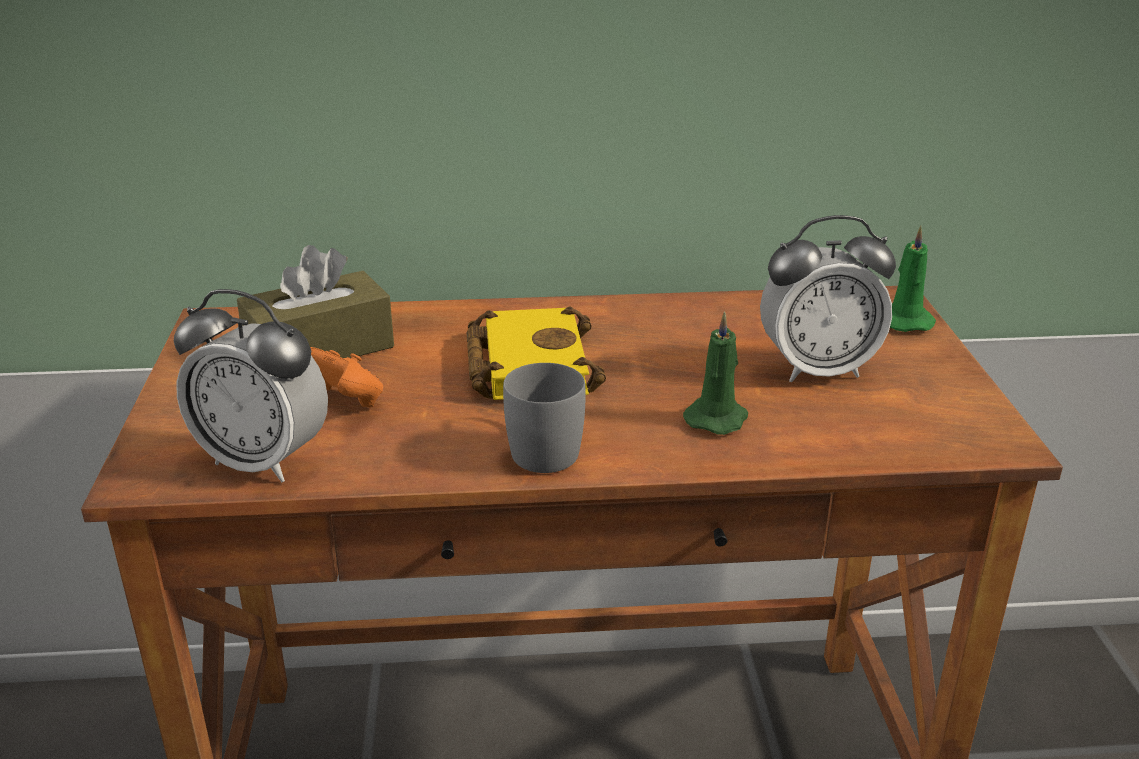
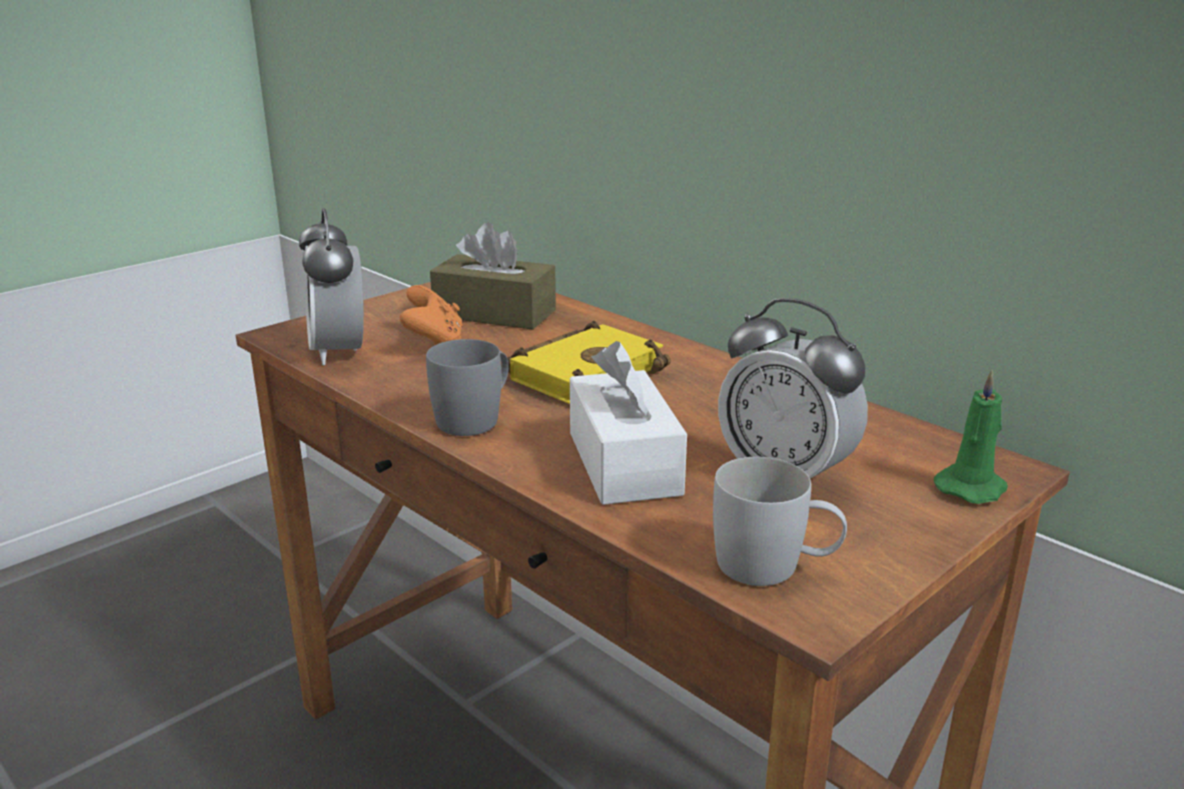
camera: 50 degrees right, 5 degrees down
(717, 418) = (624, 463): green candle -> white tissue box
(935, 430) = (774, 567): none -> white mug

